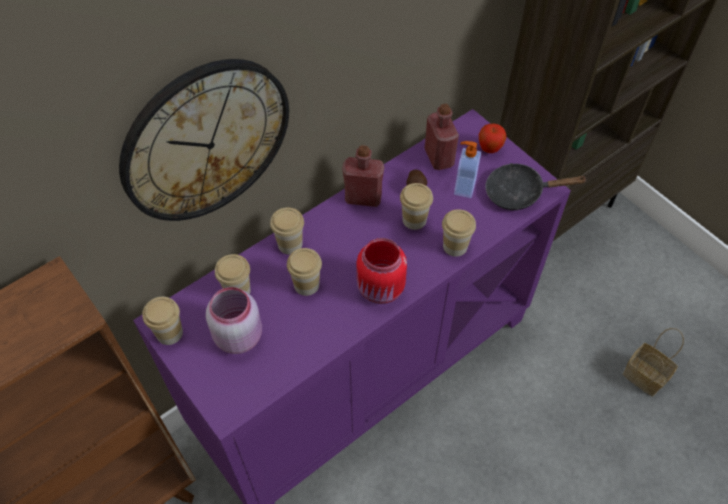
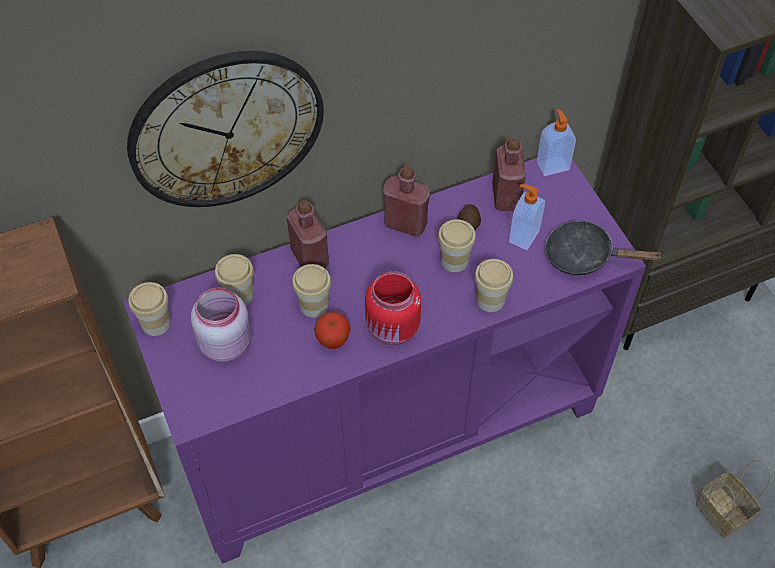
camera: 15 degrees right, 0 degrees up
(290, 244) = (309, 257): cup -> red bottle
(468, 124) = (552, 165): none -> soap dispenser
(489, 149) = (567, 199): apple -> apple (333, 341)

